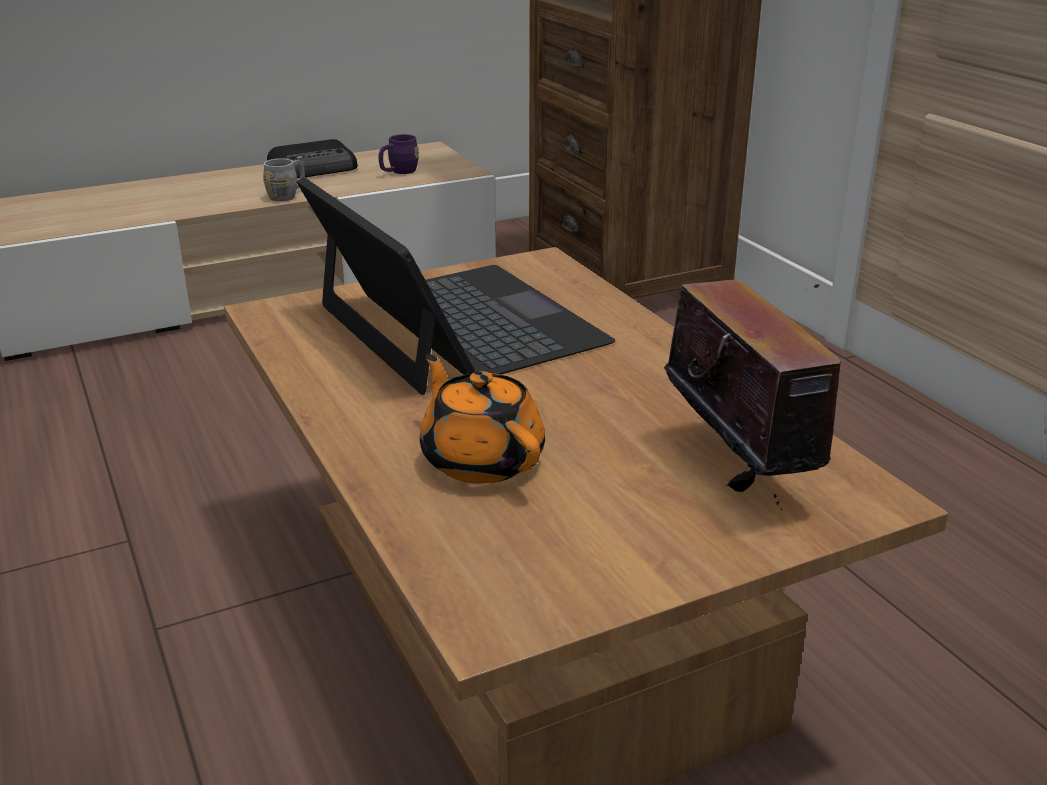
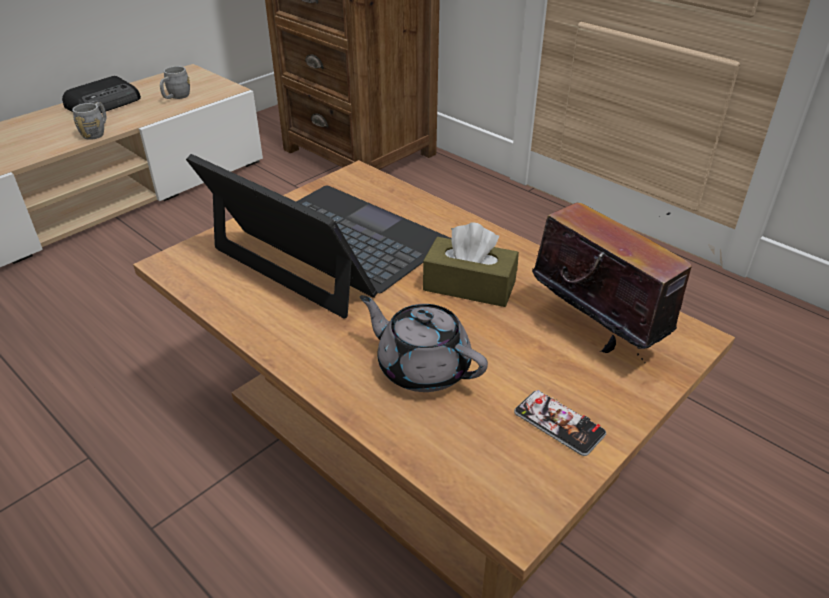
camera: 20 degrees left, 10 degrees up
(398, 172) = (176, 97): purple mug -> grey mug
(481, 459) = (422, 367): orange teapot -> grey teapot
(603, 391) = (469, 286): none -> brown tissue box
(615, 549) = (559, 423): none -> phone

